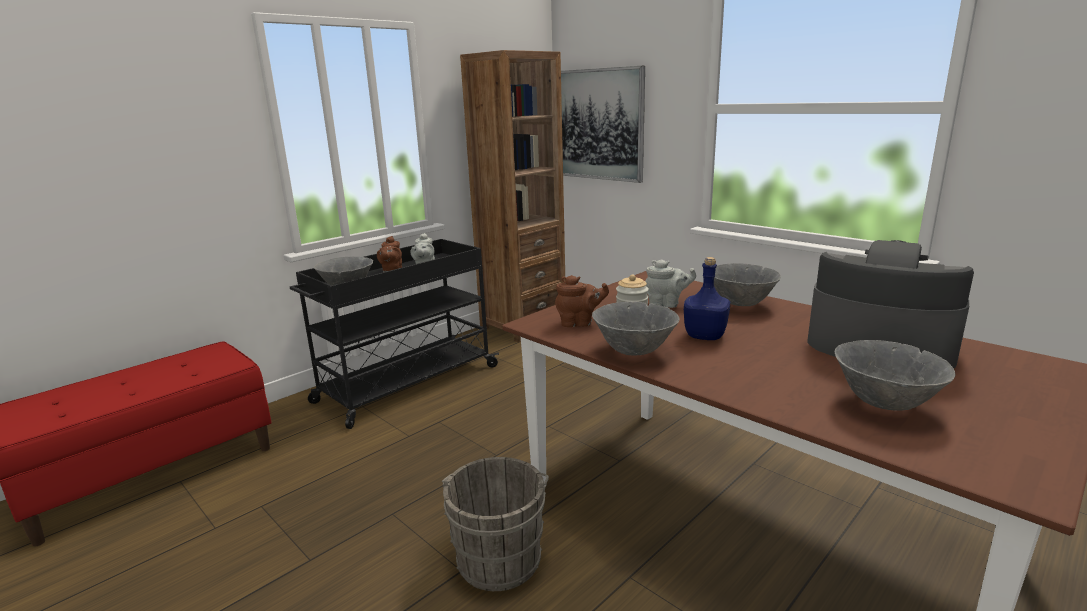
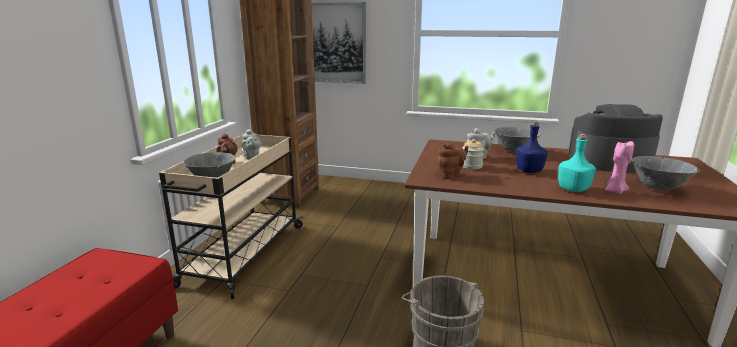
camera: 30 degrees left, 0 degrees up
(406, 384) = (243, 255): black cart -> beige cart
(633, 352) = (511, 186): grey bowl -> none
(720, 375) = (573, 189): none -> turquoise bottle
(789, 391) = (614, 191): none -> pink candle

